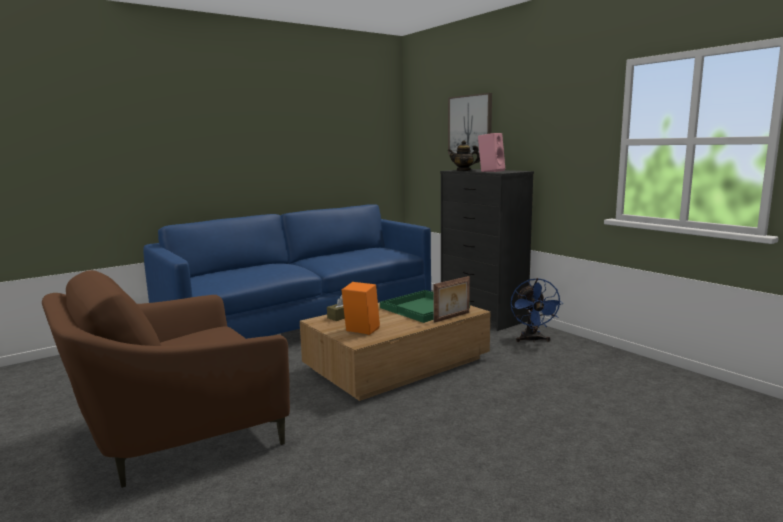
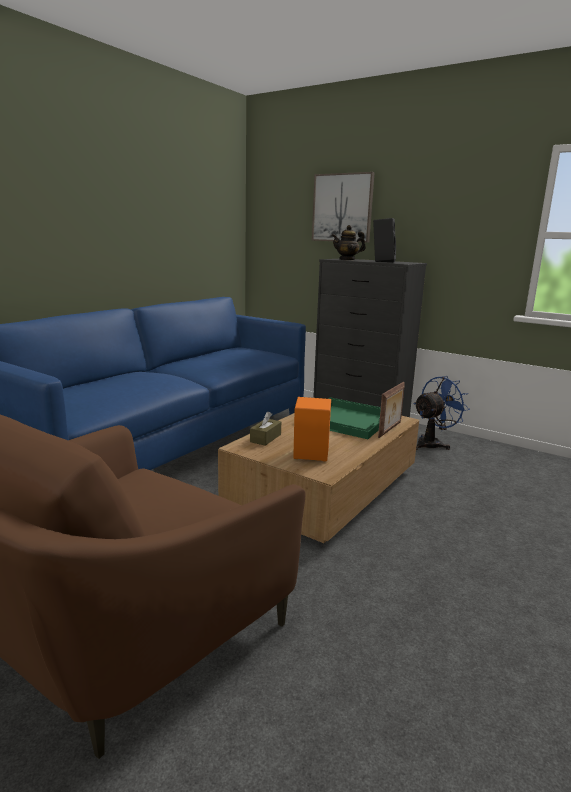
camera: 20 degrees left, 5 degrees up
(491, 171) = (382, 261): pink speaker -> black speaker
(532, 340) = (433, 444): blue fan -> blue fan turned 105 degrees counterclockwise

